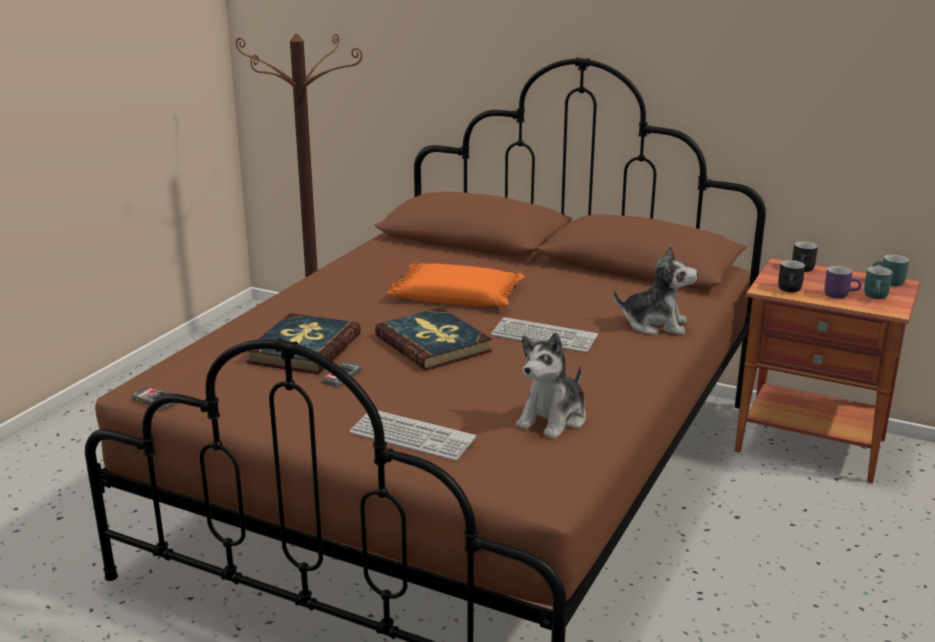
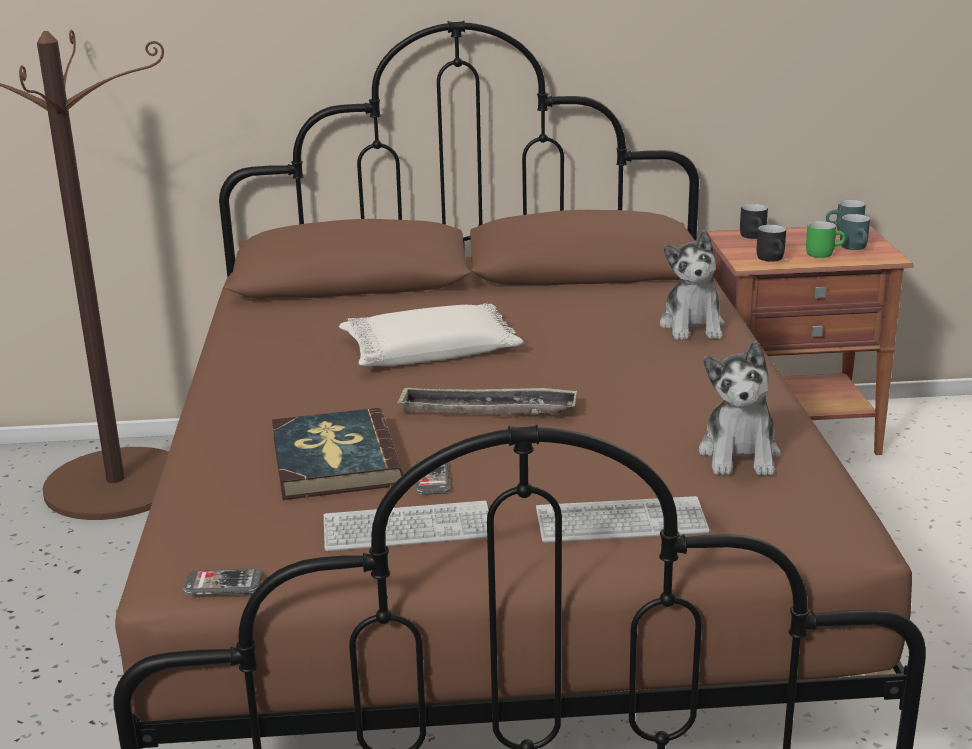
camera: 30 degrees left, 0 degrees up
(433, 343) = (487, 410): book -> tray
(457, 294) = (430, 347): orange pillow -> white pillow
(544, 337) = (599, 369): keyboard -> keyboard (407, 529)
(655, 324) = (692, 326): plush toy -> plush toy turned 105 degrees clockwise
(840, 294) = (822, 253): purple mug -> green mug

